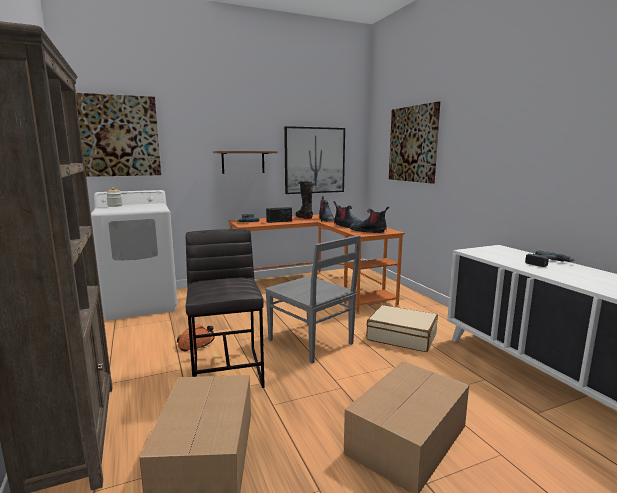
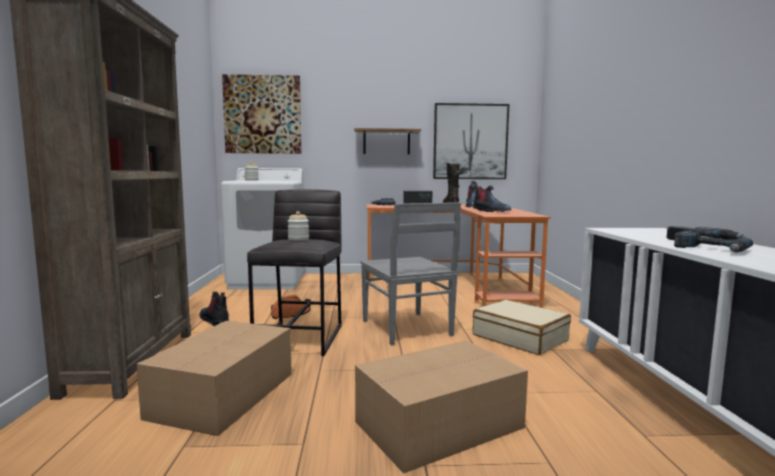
camera: 20 degrees right, 5 degrees down
(223, 282) = (298, 239): none -> jar
(368, 231) = (506, 214): boot -> boot (215, 321)
(413, 144) = (580, 114): picture -> none
(569, 276) = (710, 249): none -> power drill

